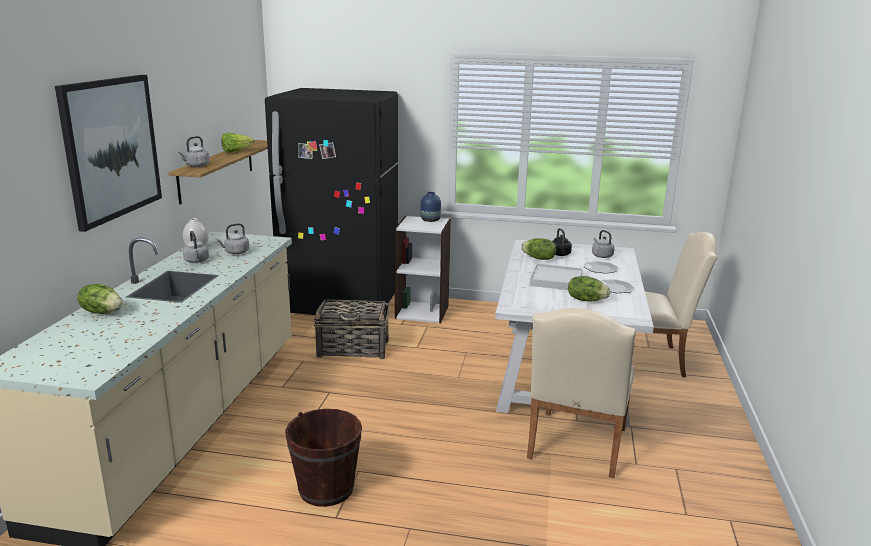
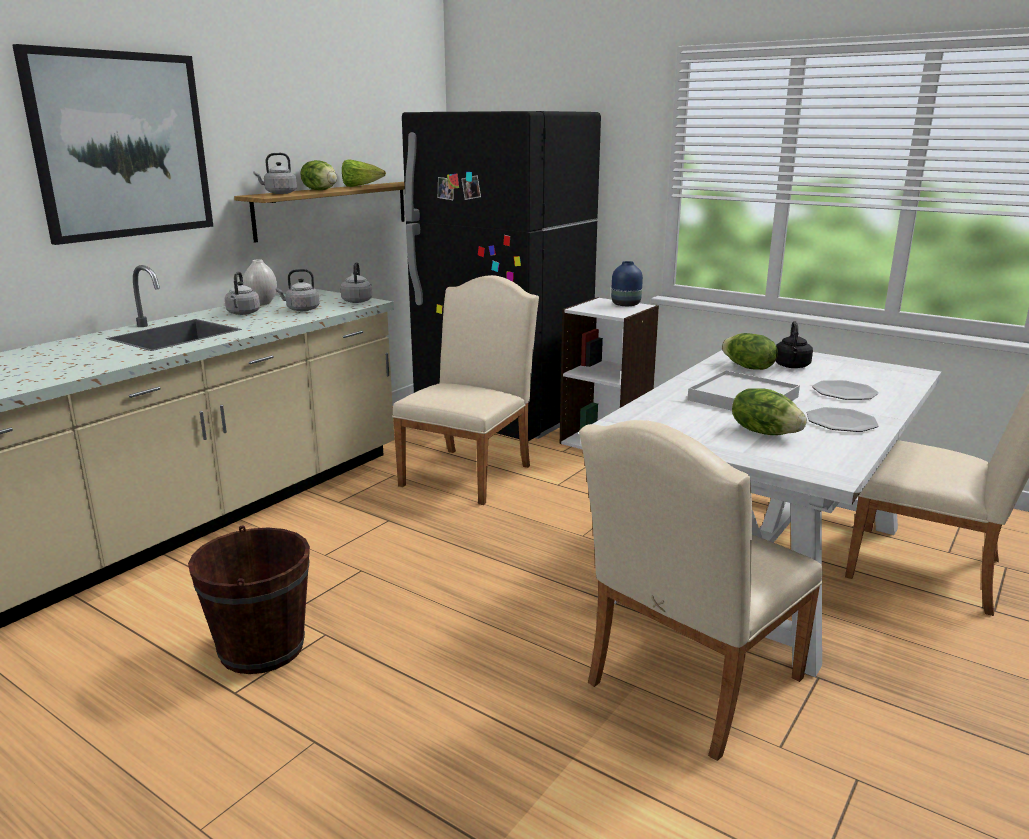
camera: 25 degrees right, 0 degrees up
(102, 312) = (55, 349): lettuce -> lettuce (321, 190)
(354, 349) = (471, 472): basket -> beige chair
(601, 256) = (866, 375): grey kettle -> grey kettle (357, 301)

